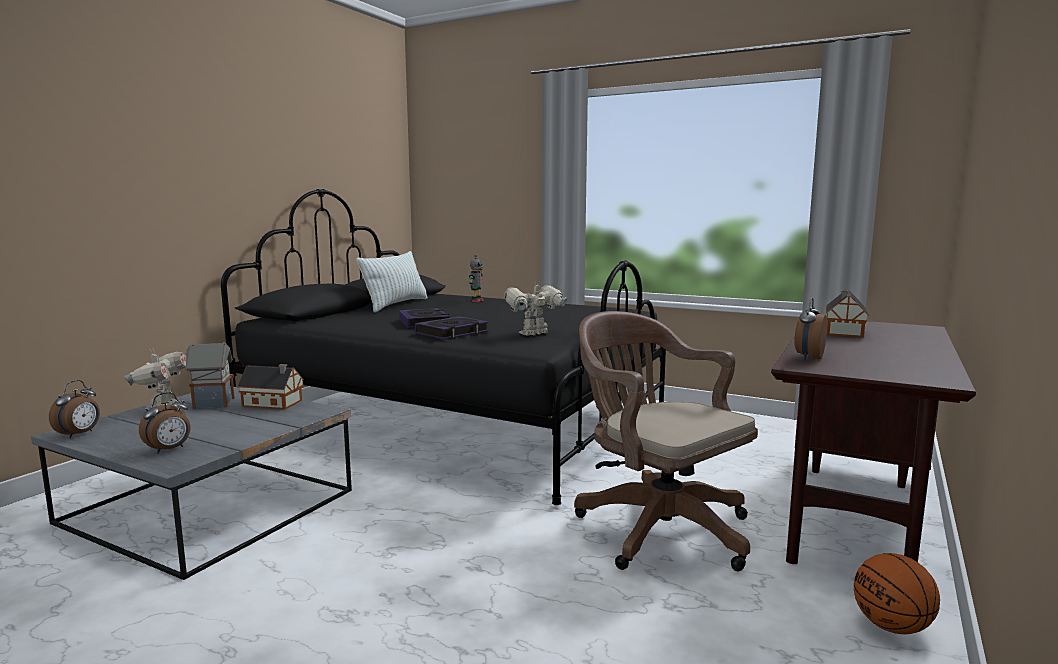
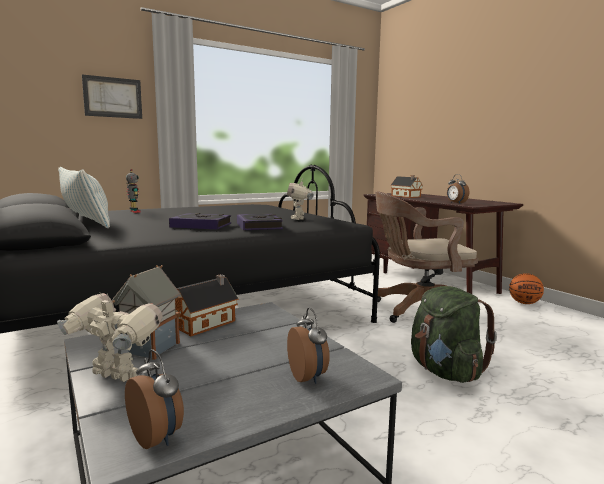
camera: 60 degrees left, 0 degrees up
(444, 576) = (445, 371): none -> green backpack
(510, 174) = (113, 97): none -> picture

